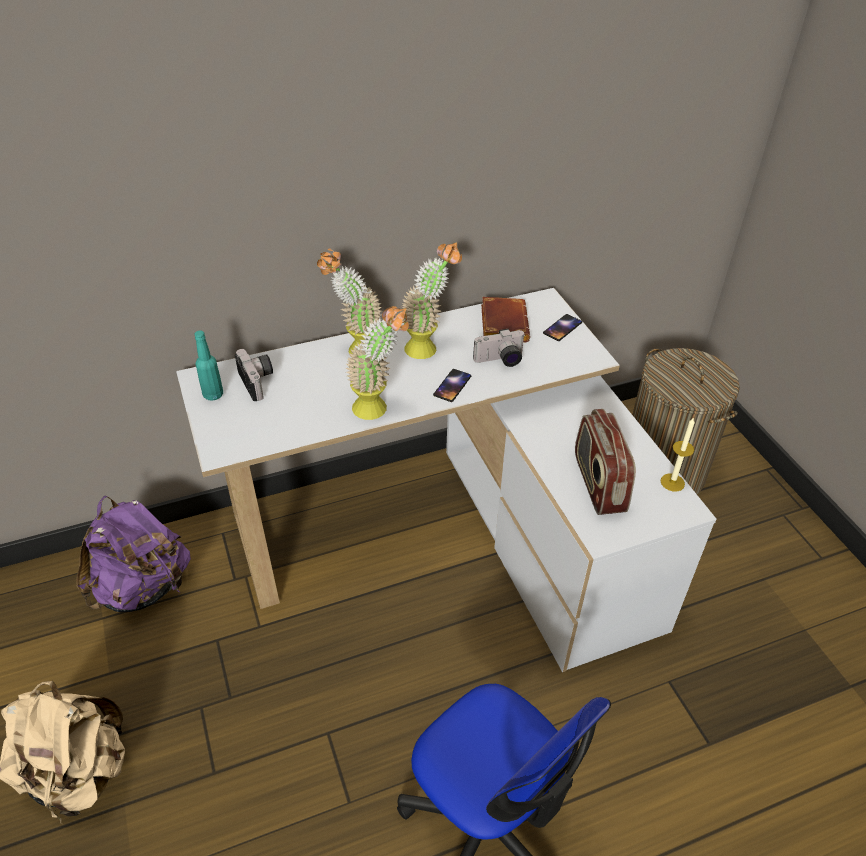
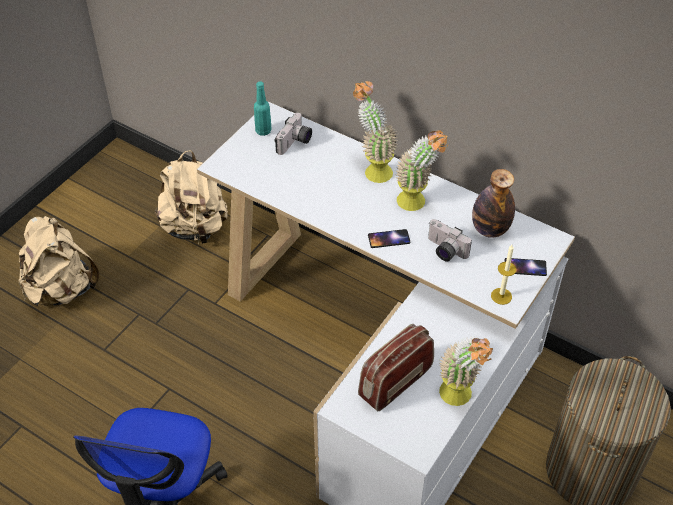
camera: 55 degrees right, 5 degrees up
(143, 587) = (195, 227): purple backpack -> beige backpack
(379, 409) = (327, 214): potted plant -> potted plant (460, 399)
(502, 324) = (490, 229): brown book -> bottle
(672, 482) = (440, 429): candle -> candle (501, 296)

